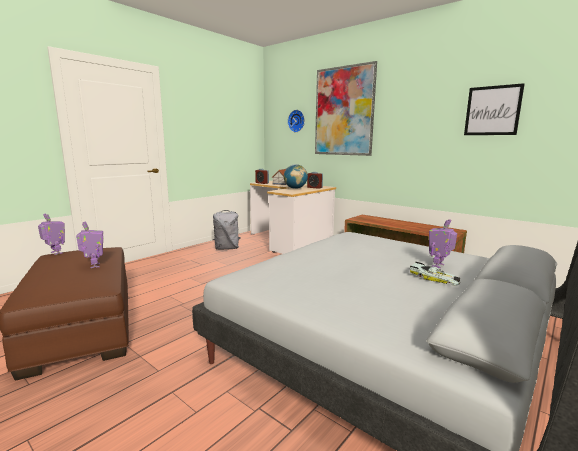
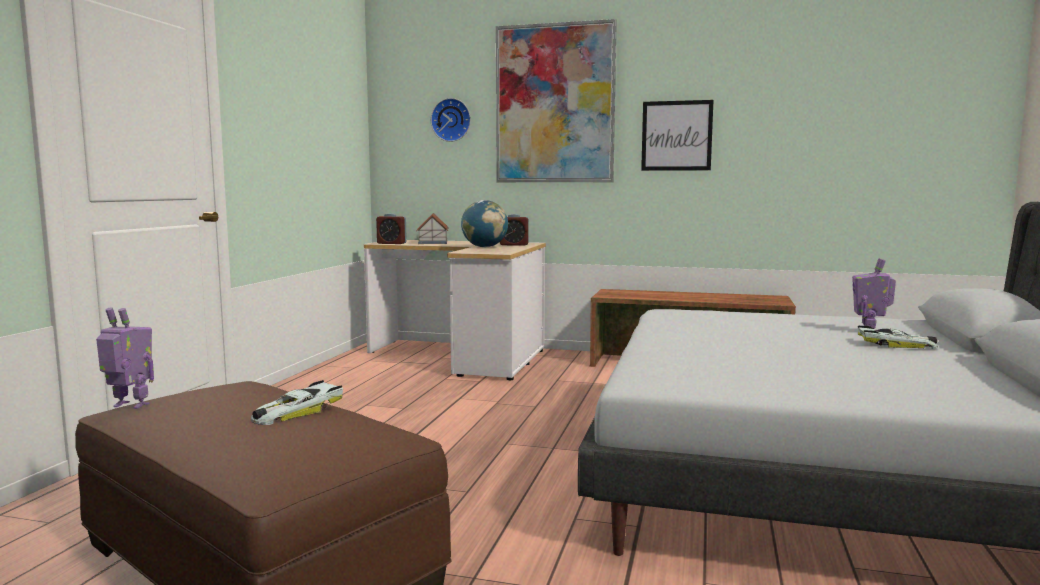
camera: 25 degrees left, 5 degrees down
(94, 266) = (295, 411): toy robot -> toy car
(227, 248) = (357, 382): grey backpack -> none
(492, 110) = (812, 108): picture -> picture (676, 136)

